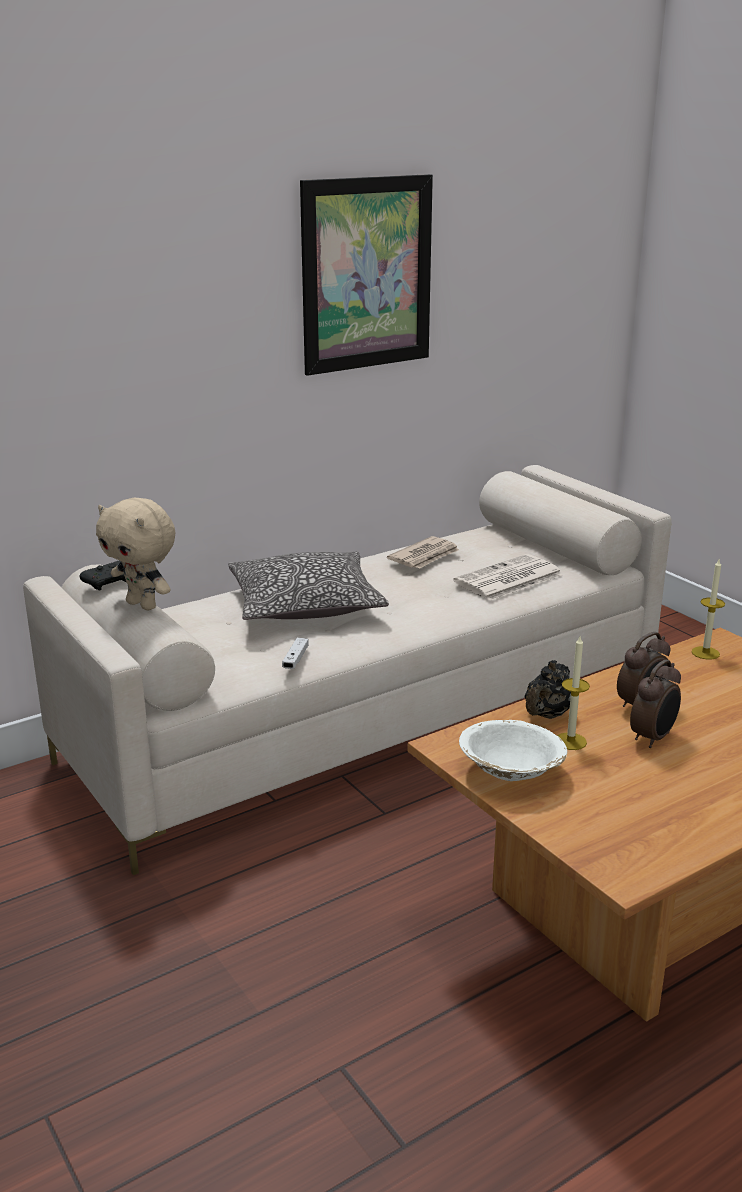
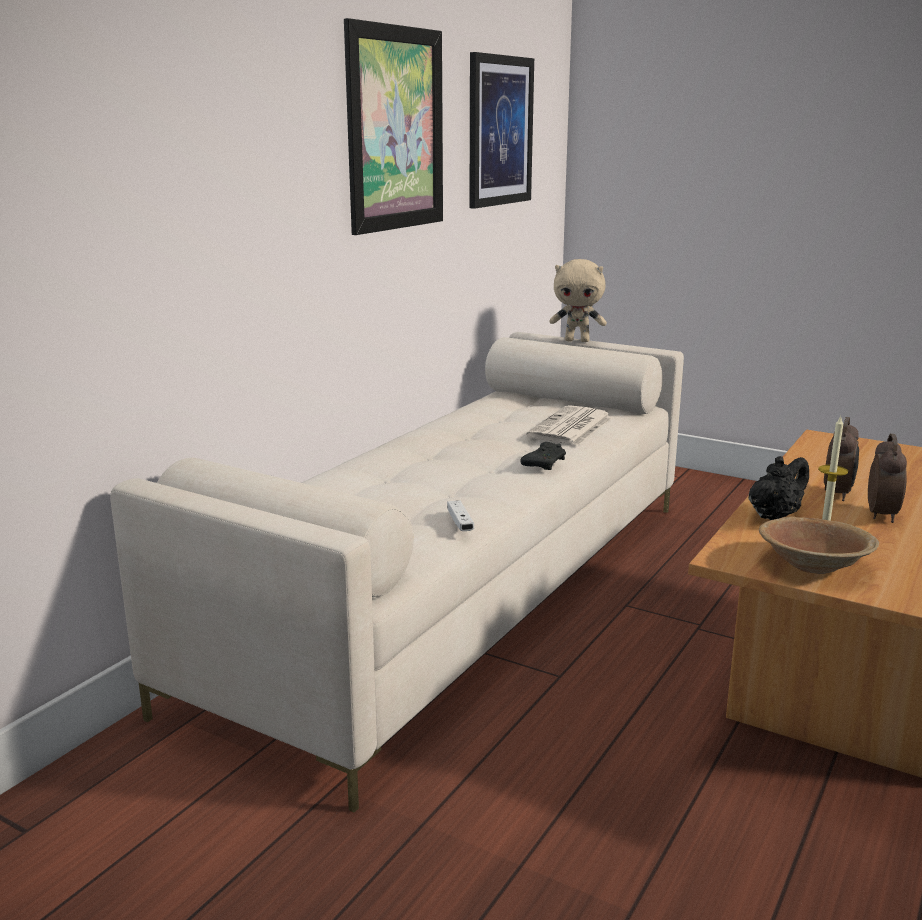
camera: 25 degrees left, 5 degrees down
(109, 582) = (230, 470): black game controller -> black game controller (544, 463)
(143, 605) = (301, 483): beige plush toy -> beige plush toy (577, 340)
(305, 605) = (407, 477): pillow -> none
(425, 556) = (472, 421): newspaper -> none
(511, 771) = (813, 565): white bowl -> brown bowl
(522, 262) = (499, 131): none -> picture
(547, 715) = (774, 516): black teapot -> black teapot turned 135 degrees counterclockwise
(705, 653) = (824, 448): candle -> none

